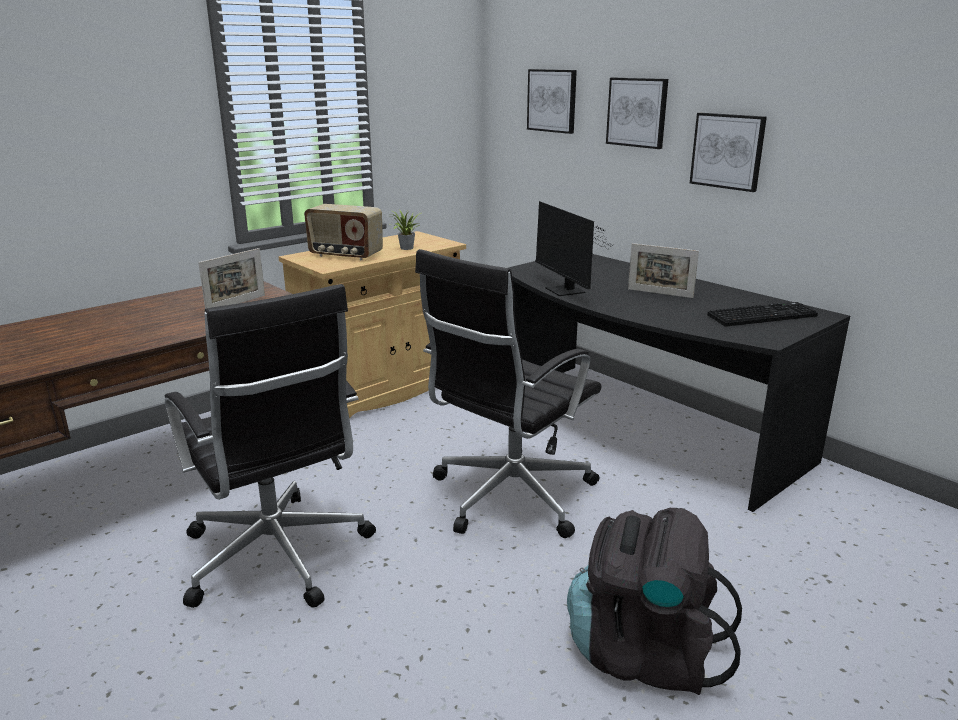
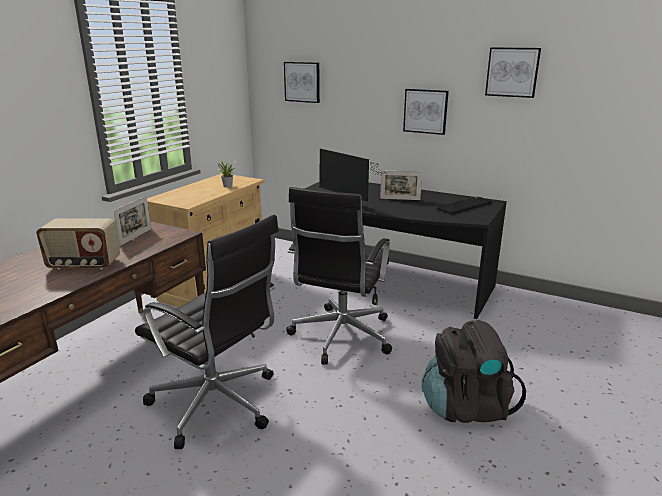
camera: 20 degrees left, 0 degrees up
(345, 255) = (190, 194): radio -> radio (84, 265)
(637, 112) = (364, 89): picture -> picture (512, 72)

